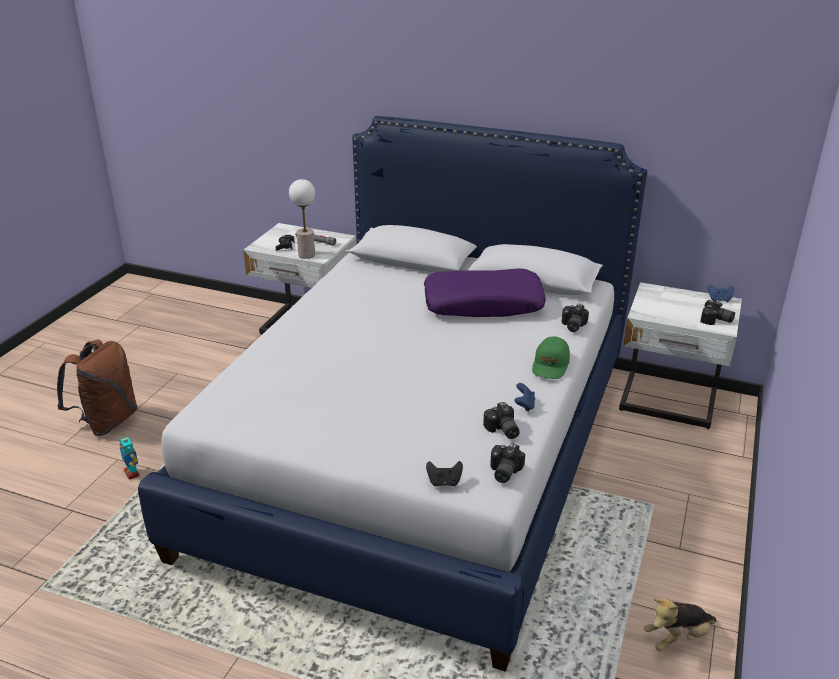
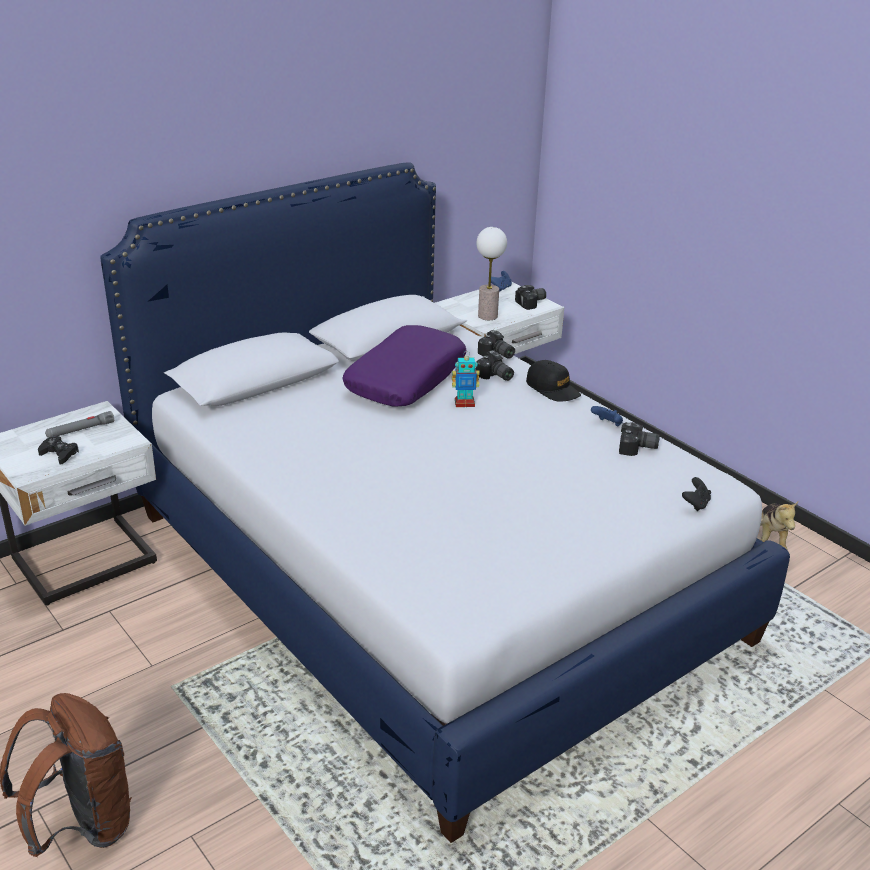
camera: 60 degrees left, 0 degrees up
(132, 473) = (240, 827): toy robot -> toy robot (464, 403)
(306, 255) = (109, 447): table lamp -> table lamp (487, 316)
(503, 472) = (700, 470): camera -> camera (495, 376)
(550, 365) = (553, 389): green cap -> black cap

